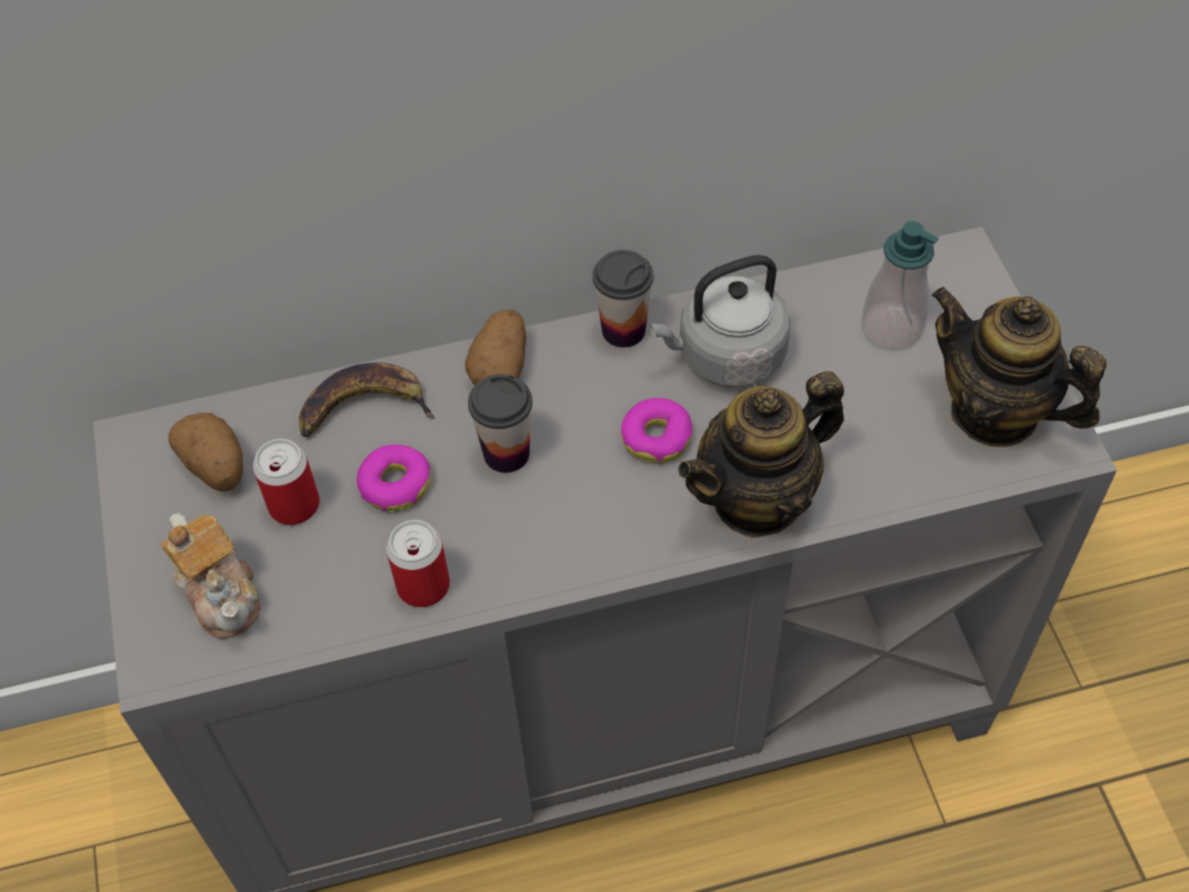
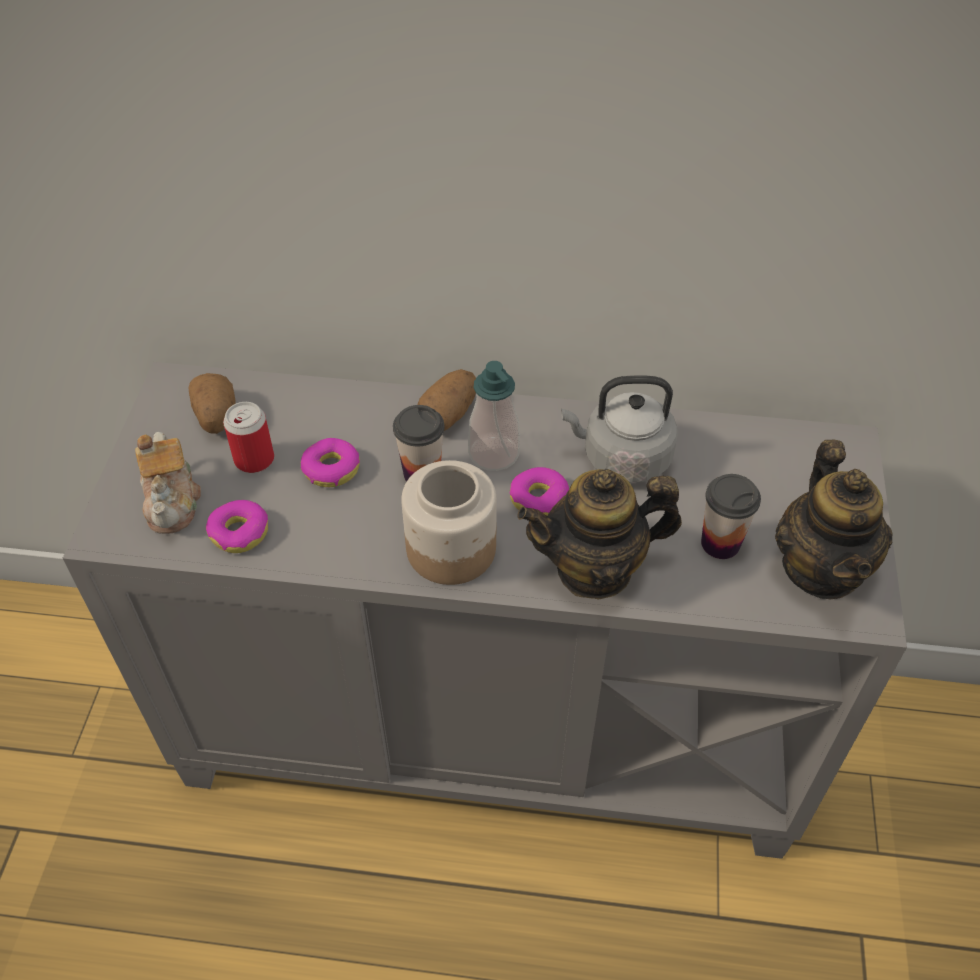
camera: 20 degrees right, 5 degrees down
(326, 601) = (240, 532): none -> donut
(364, 407) = (338, 410): banana -> none
(423, 585) = (313, 545): can -> none
(585, 533) = (450, 549): none -> jar
(623, 330) = (553, 416): cup -> cup (720, 543)
(891, 328) = (765, 478): soap dispenser -> soap dispenser (494, 453)
(994, 413) = (820, 569): teapot -> teapot turned 150 degrees counterclockwise

